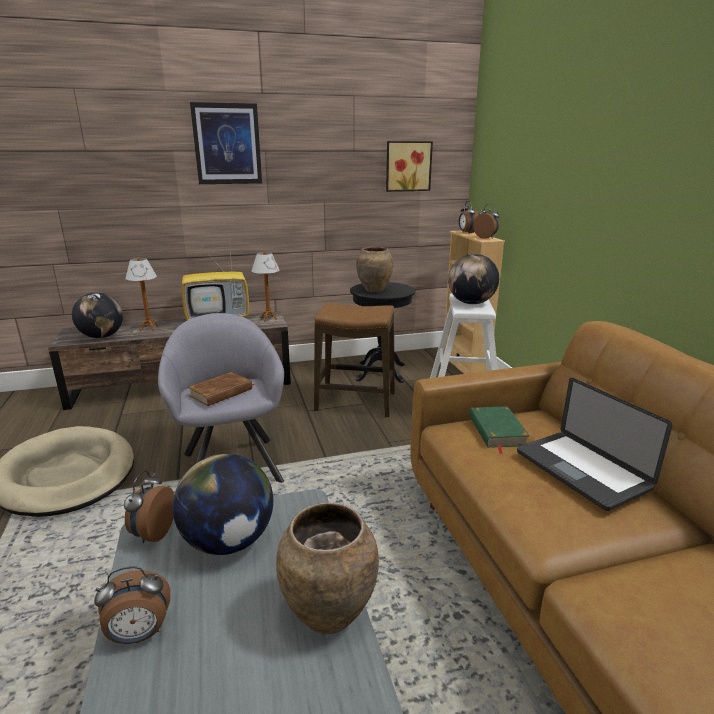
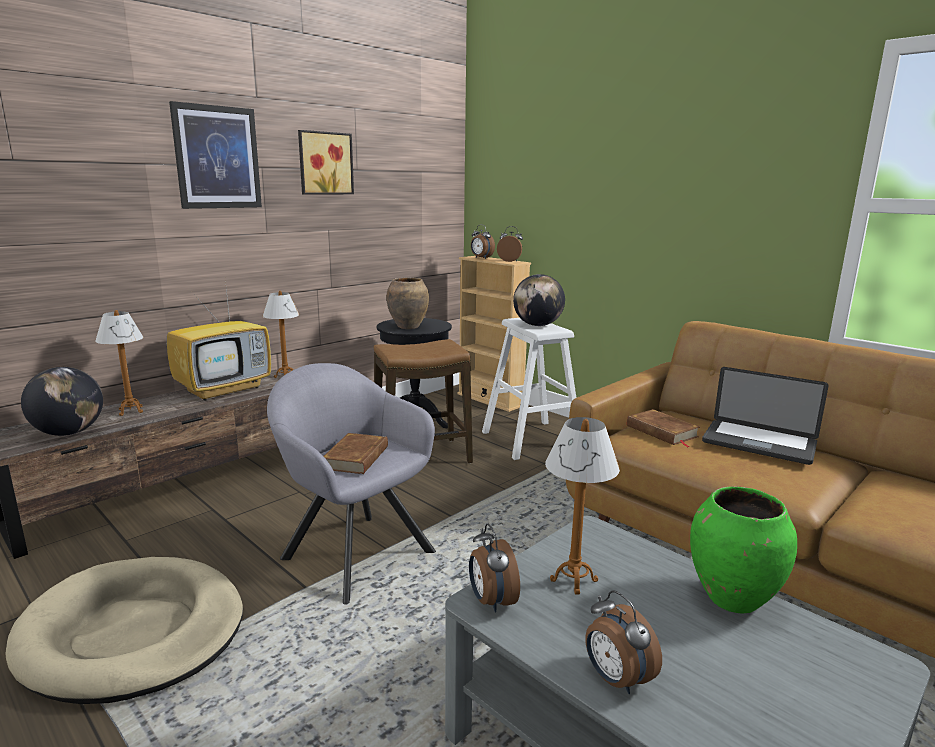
camera: 30 degrees left, 5 degrees down
(139, 634) = (615, 679): alarm clock -> alarm clock turned 105 degrees clockwise
(229, 541) = (573, 580): globe -> table lamp
(327, 614) = (731, 599): brown vase -> green vase
(407, 166) = (410, 188): picture -> picture (324, 163)
(496, 431) = (661, 431): green book -> brown book

